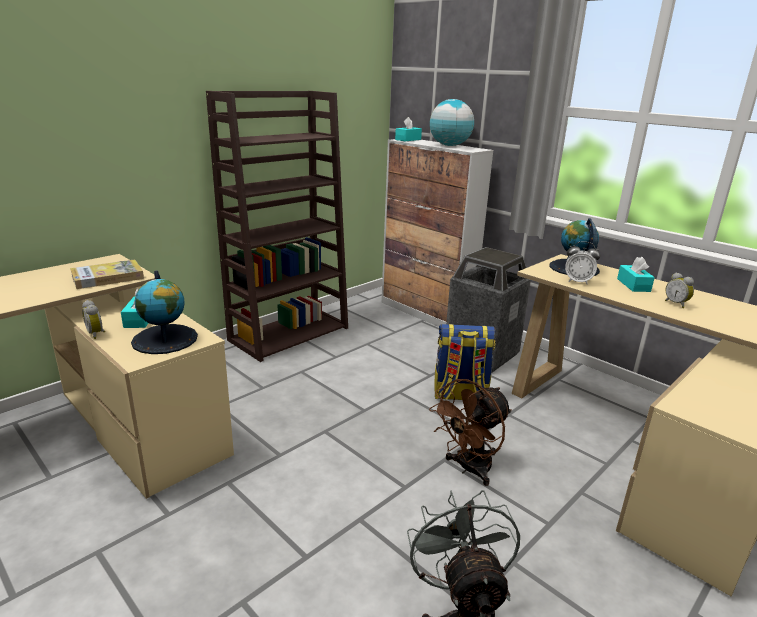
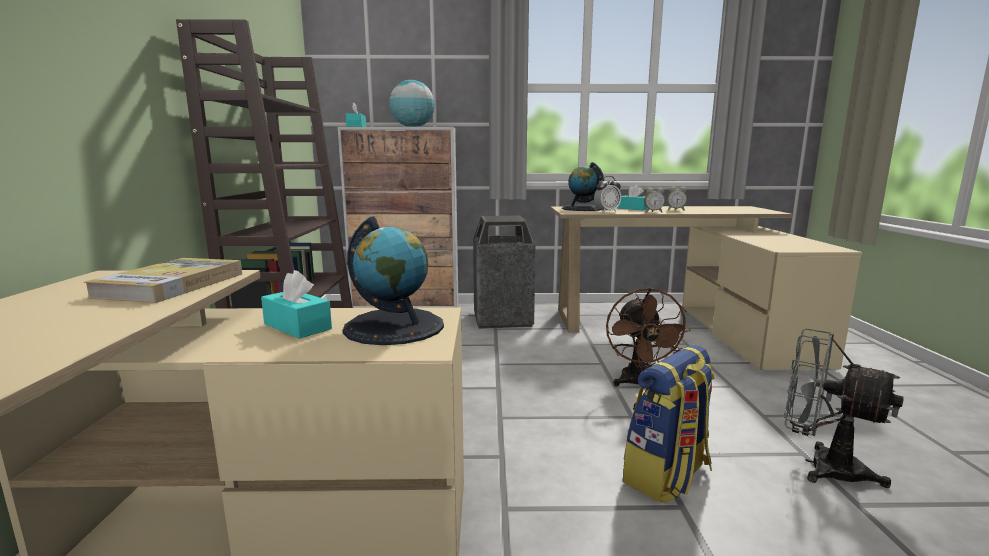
camera: 45 degrees left, 10 degrees down
(97, 334) = (277, 355): alarm clock -> alarm clock (653, 212)
(459, 395) = (541, 347): backpack -> backpack (667, 477)

